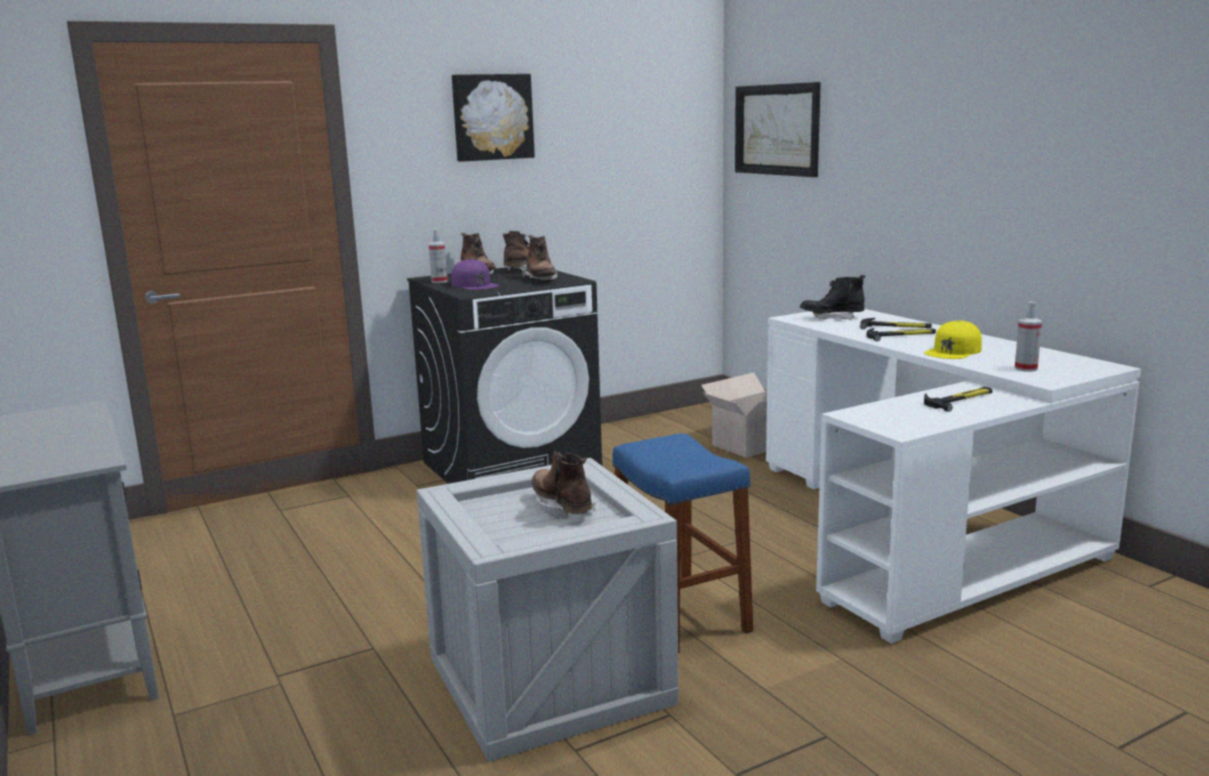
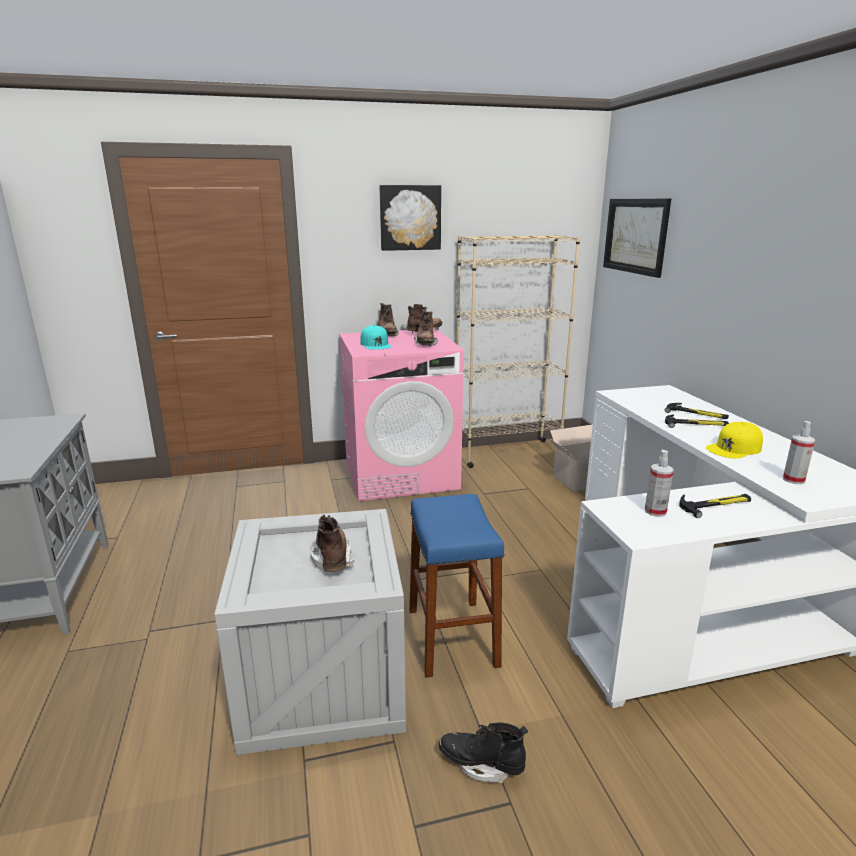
camera: 15 degrees right, 5 degrees up
(439, 281) = (356, 338): spray bottle -> spray bottle (655, 511)
(474, 285) = (376, 344): purple cap -> turquoise cap
(512, 468) = (401, 474): black washing machine -> pink washing machine
(640, 429) = (507, 454): none -> beige bookcase
(832, 318) = (648, 397): black boot -> black boot (482, 764)

